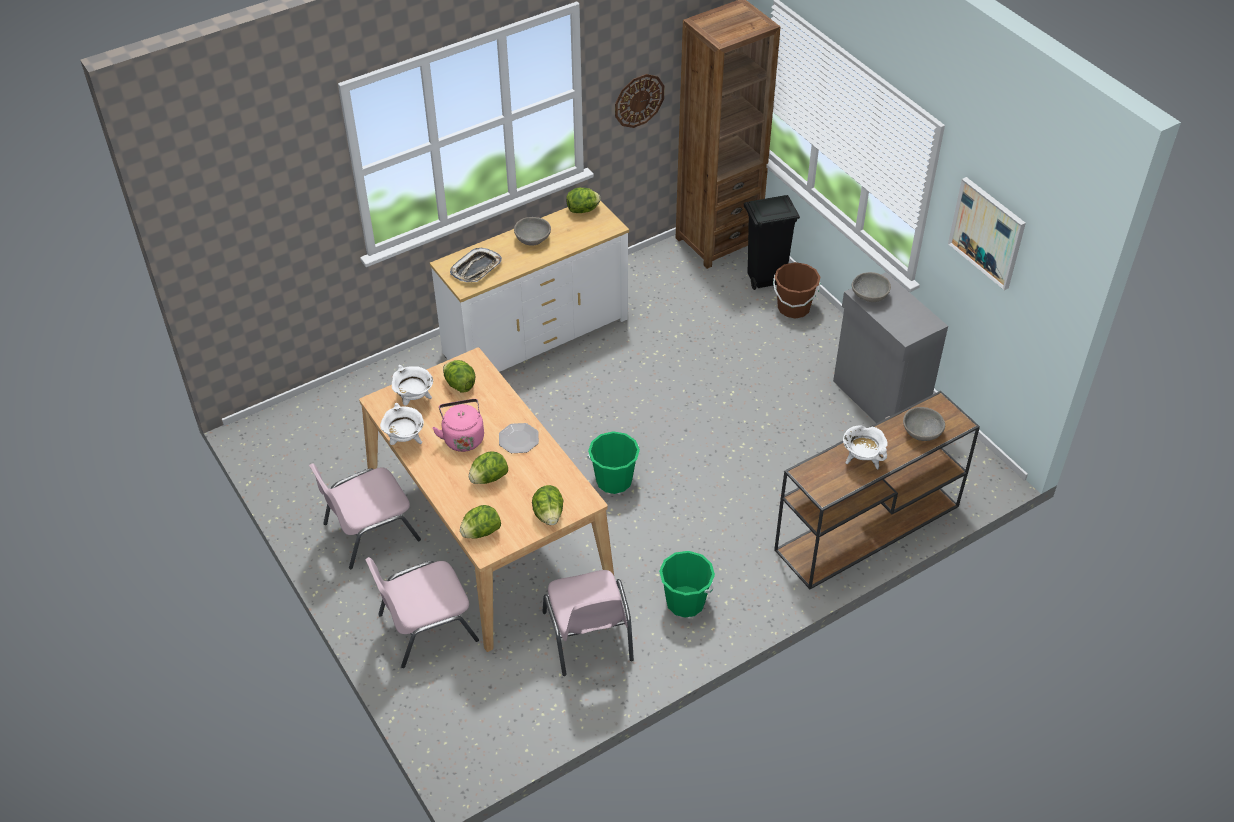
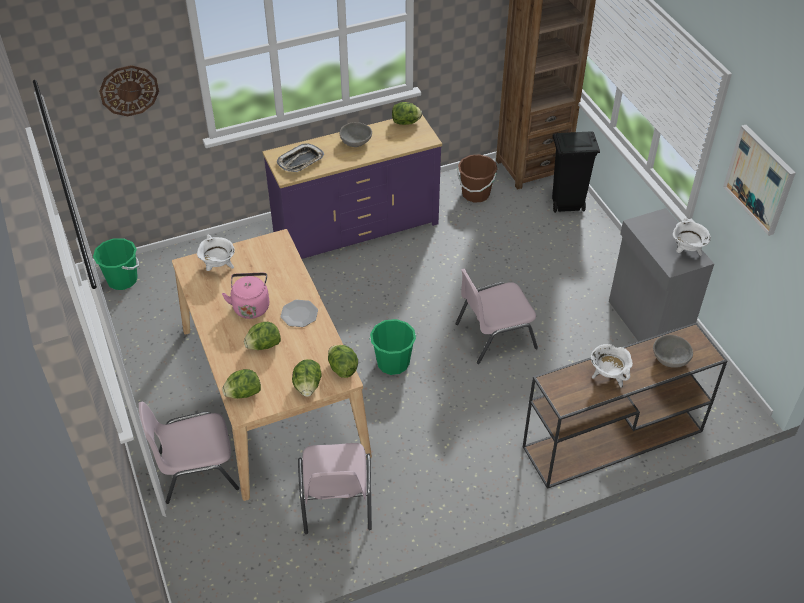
camera: 10 degrees right, 0 degrees up
(369, 531) = (171, 377): pink chair -> pink chair (494, 335)
(405, 440) = (200, 301): white cooking pot -> white cooking pot (686, 251)
(459, 385) = (261, 259): lettuce -> lettuce (342, 368)
(535, 336) = (356, 228): white dresser -> purple dresser
(639, 100) = (468, 31): wall clock -> wall clock (129, 90)
(685, 602) = (431, 482): green bucket -> green bucket (122, 280)
(793, 308) = (586, 232): brown bucket -> brown bucket (475, 194)
(869, 296) = (645, 227): grey bowl -> none

